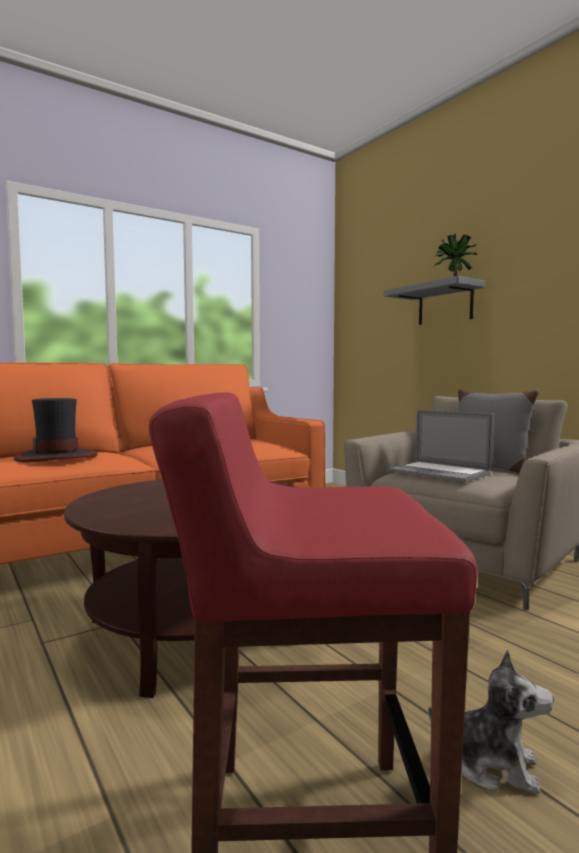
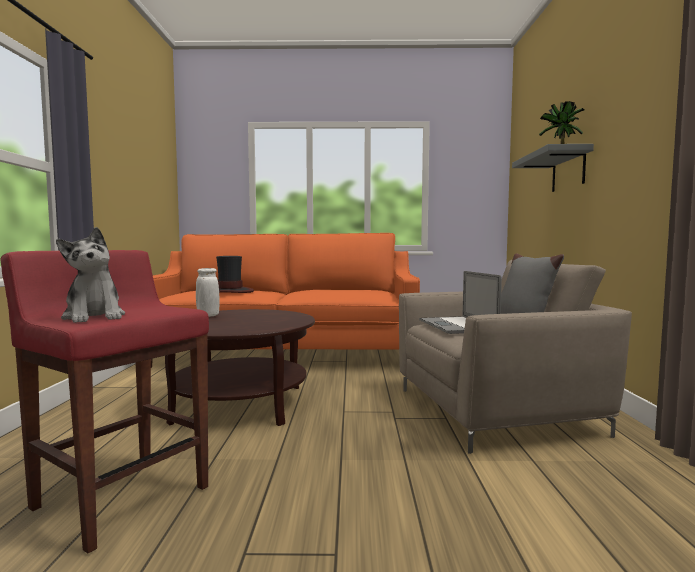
camera: 35 degrees right, 0 degrees up
(124, 499) = (208, 316): none -> white vase
(490, 764) = (251, 510): plush toy -> plush toy (94, 317)

